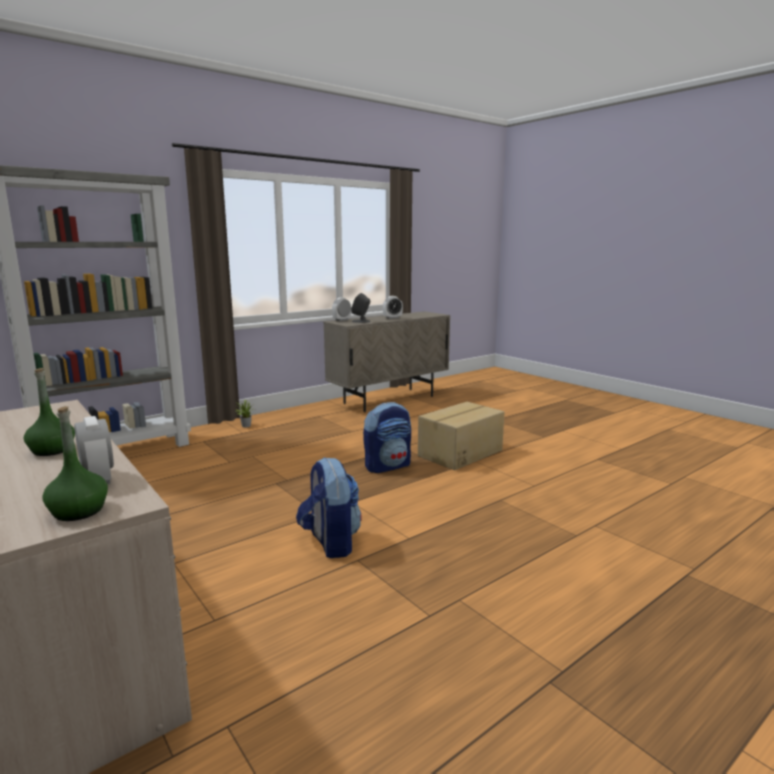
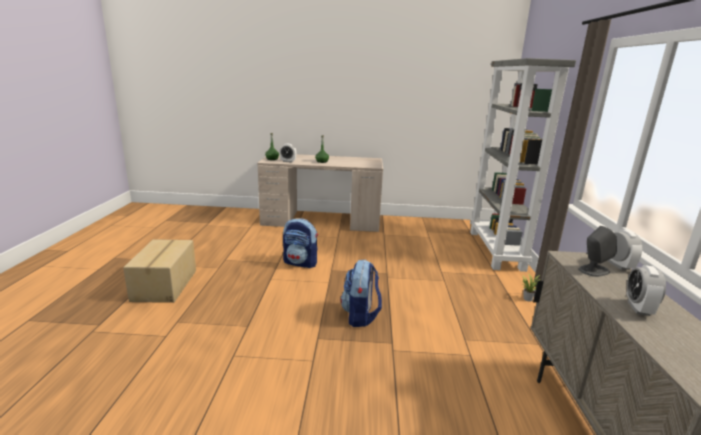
camera: 130 degrees right, 5 degrees up
(459, 453) = (338, 364): cardboard box -> cardboard box (166, 285)

